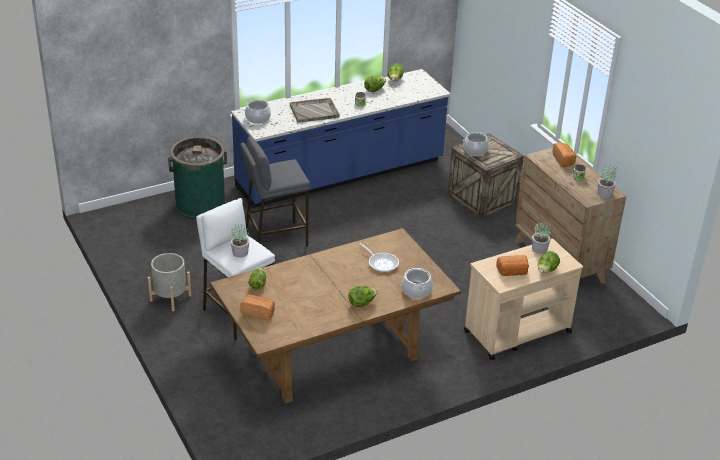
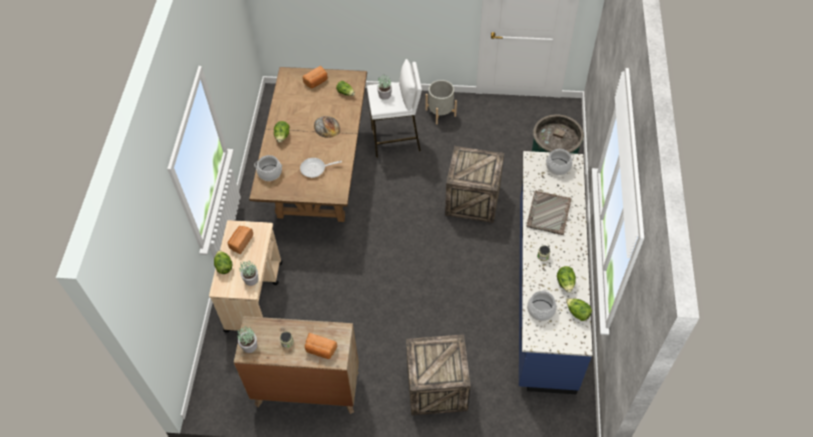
camera: 125 degrees right, 20 degrees up
(275, 239) = (473, 199): grey stool -> crate
(319, 277) = (327, 127): none -> bread
(475, 150) = (445, 351): cooking pot -> cooking pot (541, 310)

